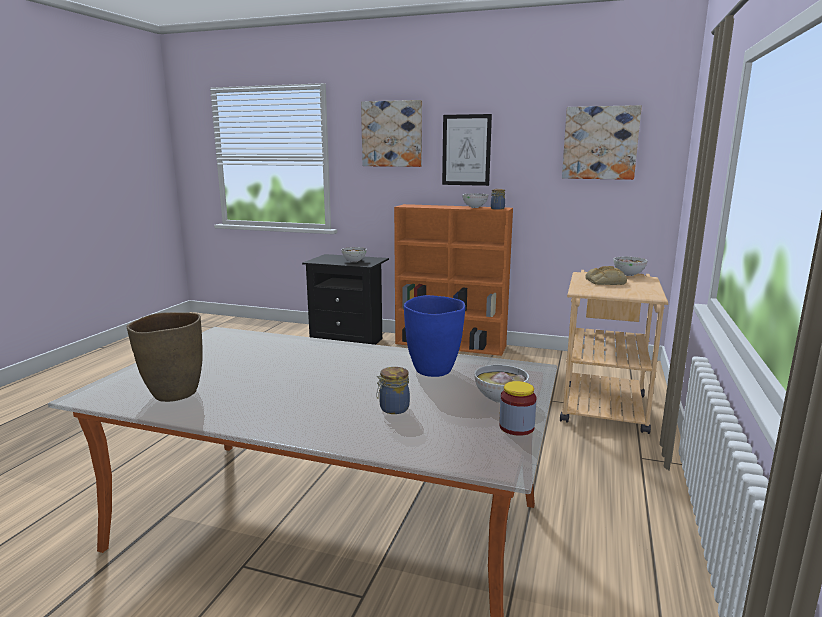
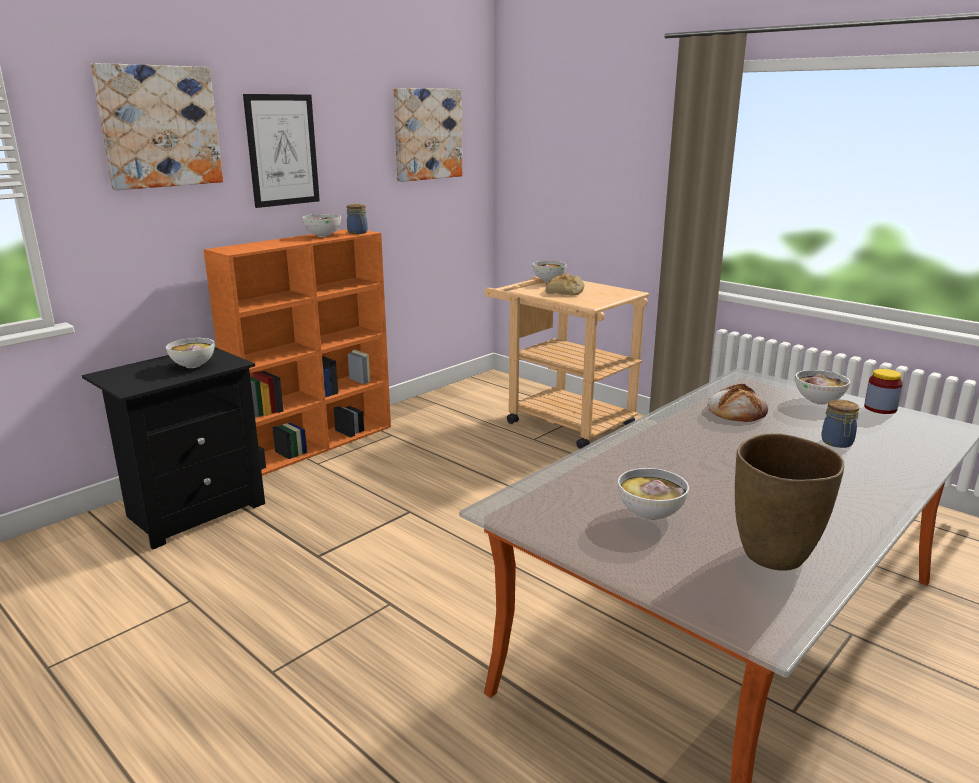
camera: 65 degrees left, 5 degrees up
(222, 361) = (650, 514): none -> bowl
(434, 370) = (736, 410): blue vase -> bread

